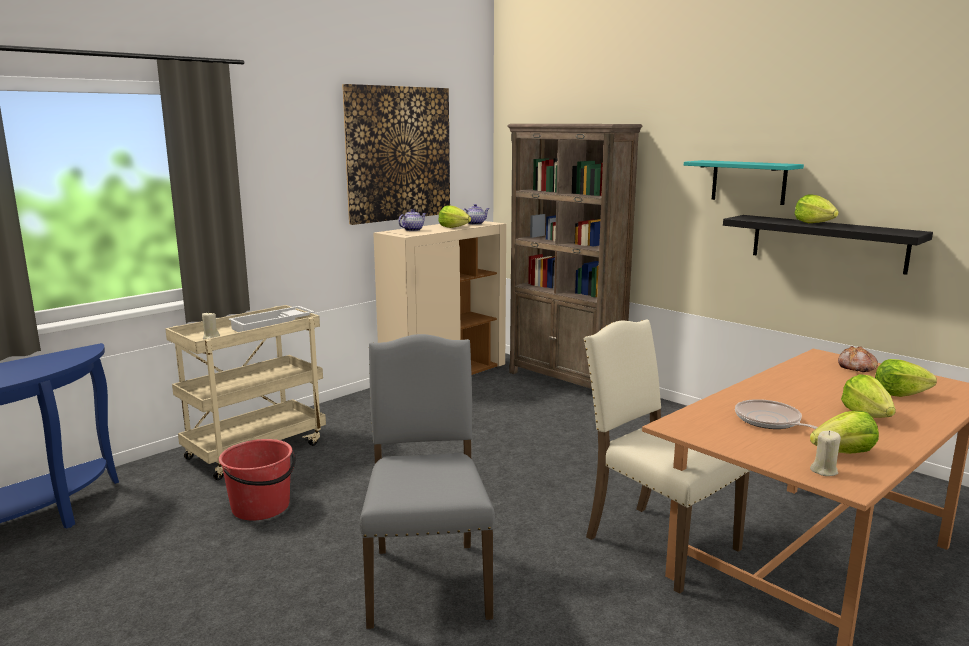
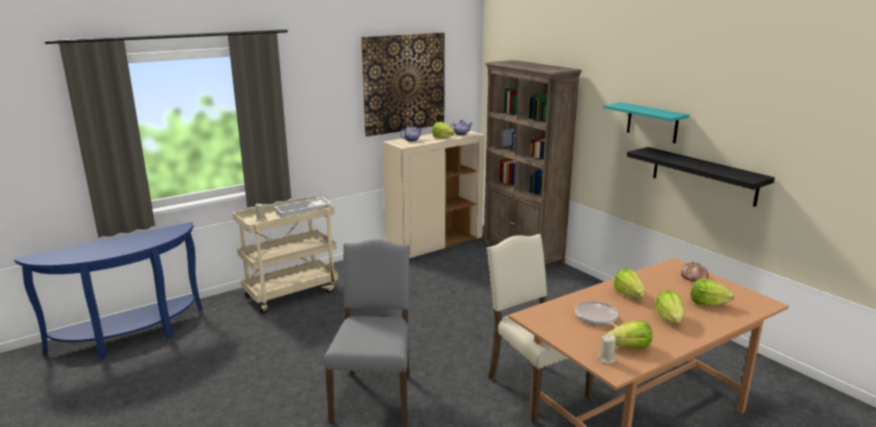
camera: 10 degrees right, 5 degrees up
(261, 507) = (285, 335): red bucket -> none
(814, 223) = (691, 161): lettuce -> lettuce (628, 294)

